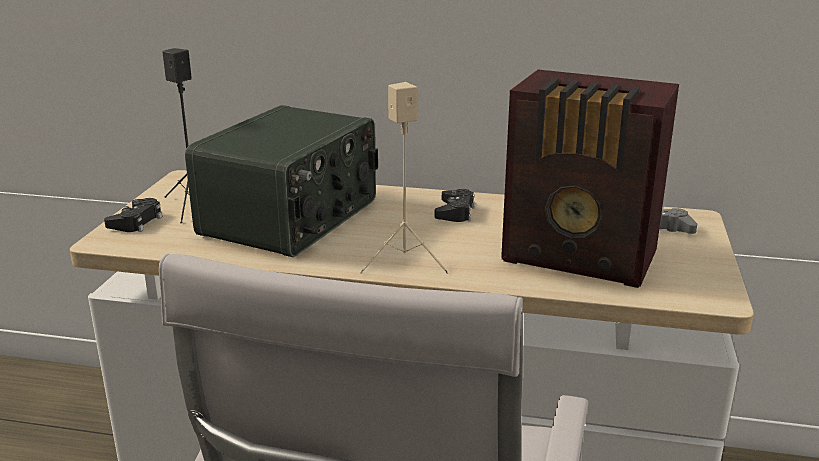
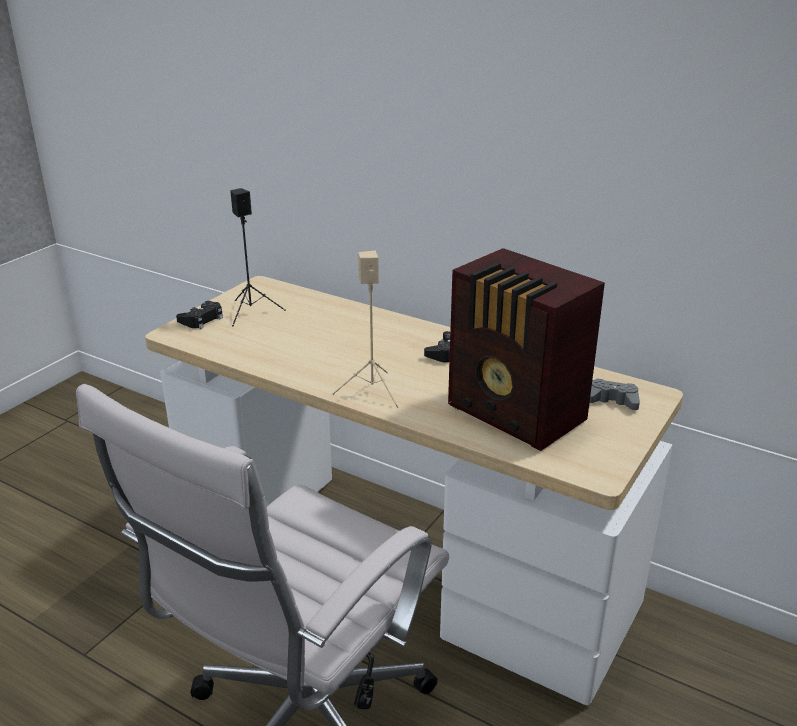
camera: 20 degrees right, 5 degrees up
(292, 218) = (315, 336): radio -> none

